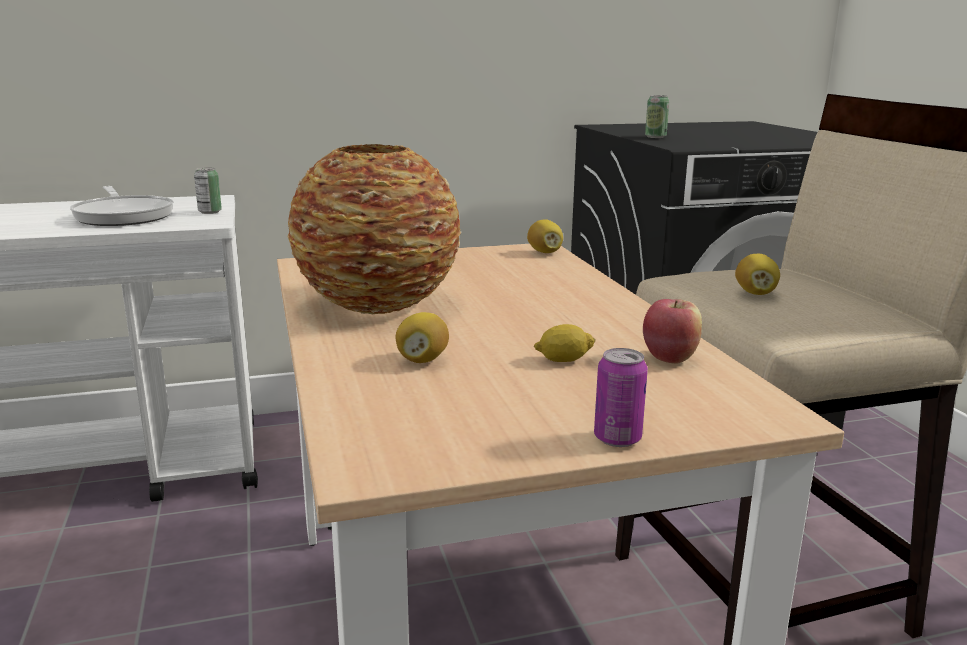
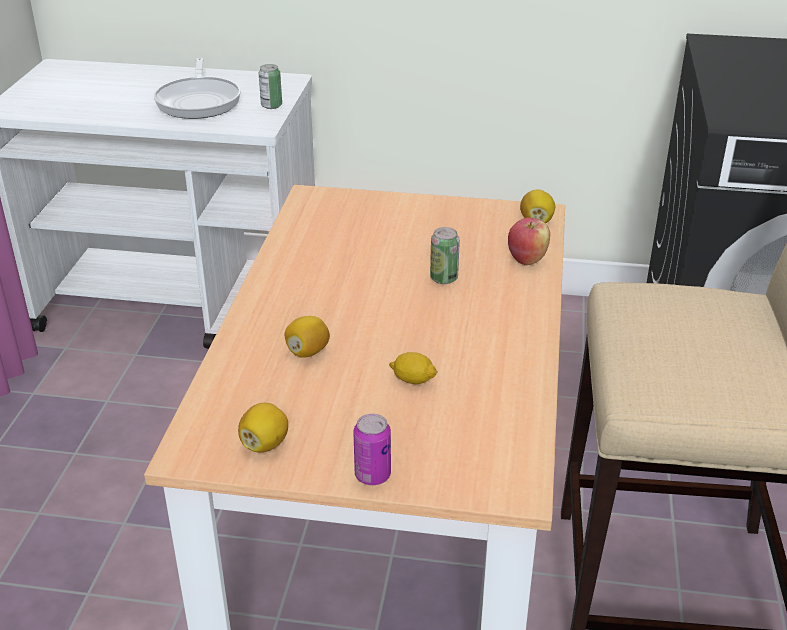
camera: 25 degrees right, 15 degrees up
(376, 304) = (326, 270): vase -> none
(655, 137) = (736, 87): can -> can (444, 278)
(669, 358) = (500, 400): apple -> apple (527, 259)
(755, 293) = (666, 336): lemon -> lemon (265, 444)

